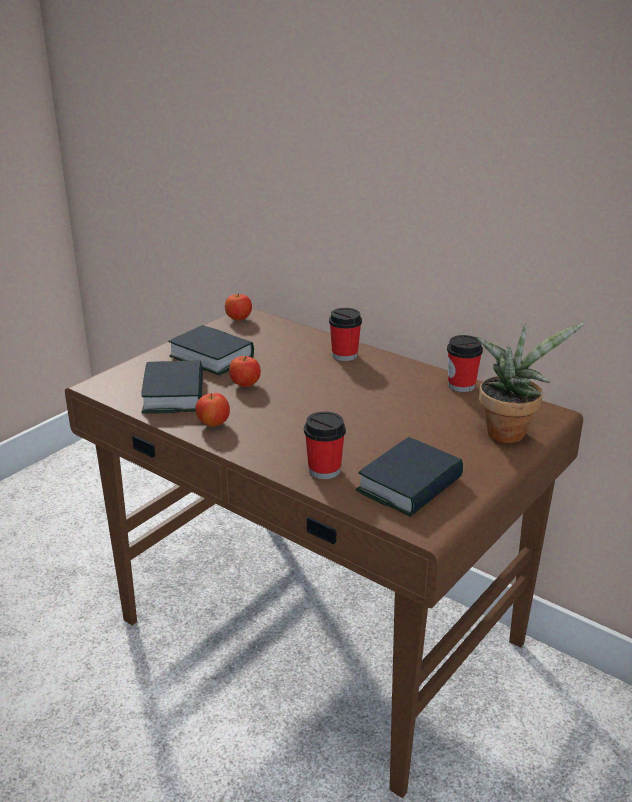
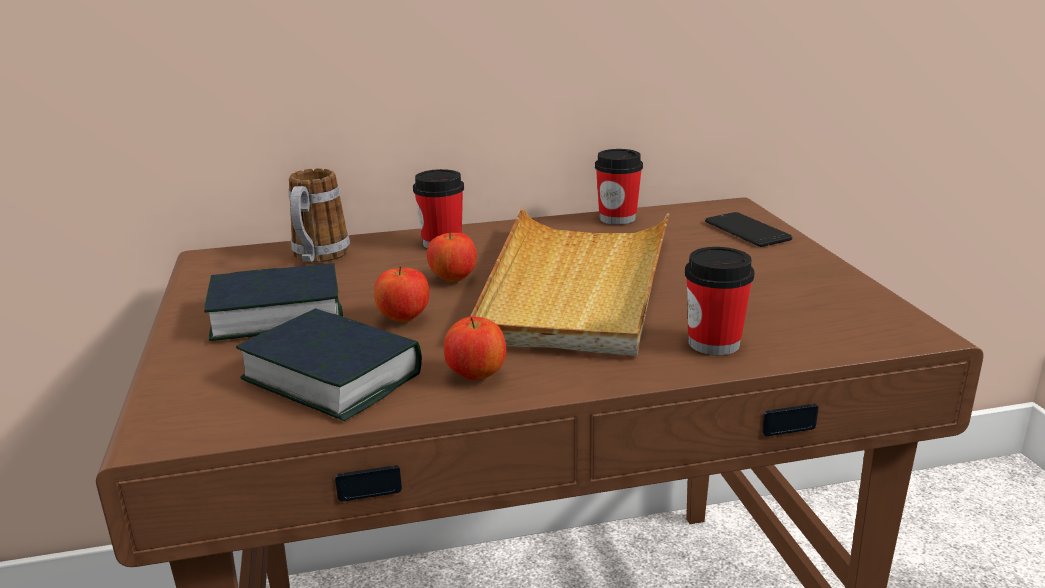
camera: 50 degrees left, 5 degrees down
(238, 319) = (211, 265): apple -> apple (452, 279)
(282, 336) = (317, 257): none -> mug
(342, 410) = (575, 286): none -> beige tray
(410, 485) = (809, 309): book -> none
(509, 431) = (747, 231): potted plant -> phone

